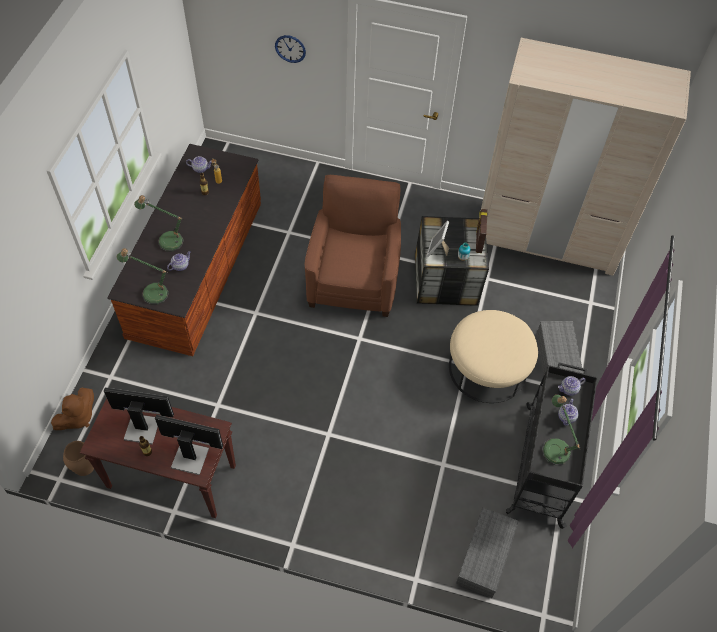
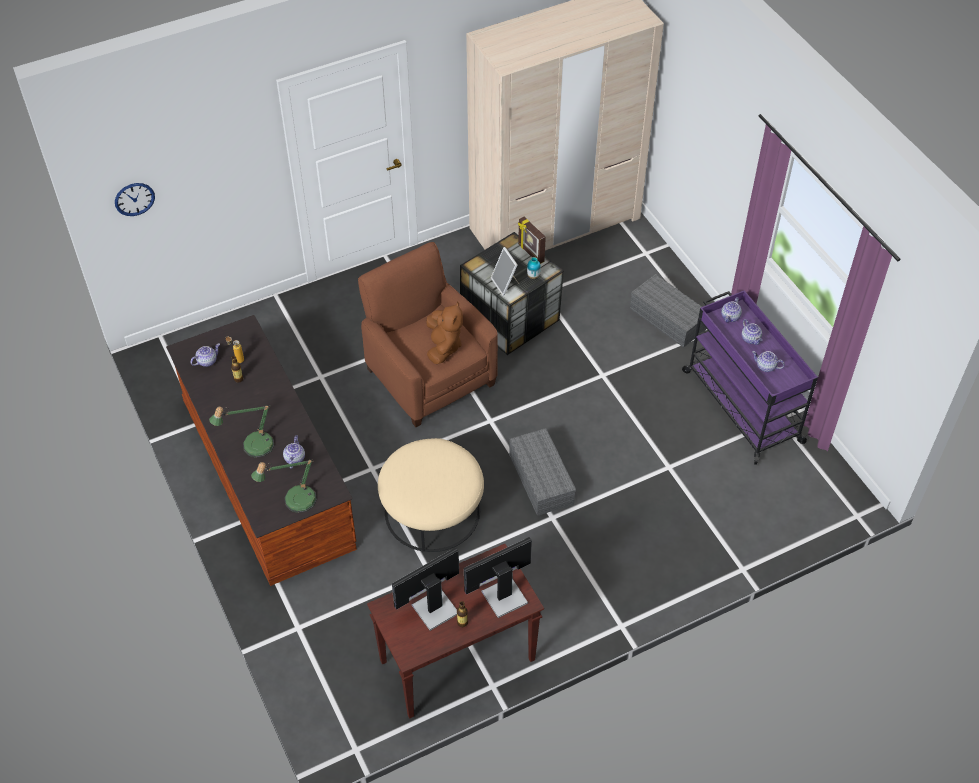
camera: 40 degrees left, 5 degrees down
(78, 418) = (309, 686): brown plush toy -> brown plush toy (443, 346)
(84, 465) = (365, 719): brown vase -> none
(290, 48) = (220, 177): wall clock -> wall clock (134, 199)
(484, 554) = (771, 508): grey storage box -> grey storage box (539, 478)
(488, 368) = (622, 365): beige ottoman -> beige ottoman (432, 511)
(543, 462) = (741, 405): black cart -> purple cart
(554, 446) = (765, 367): table lamp -> teapot

